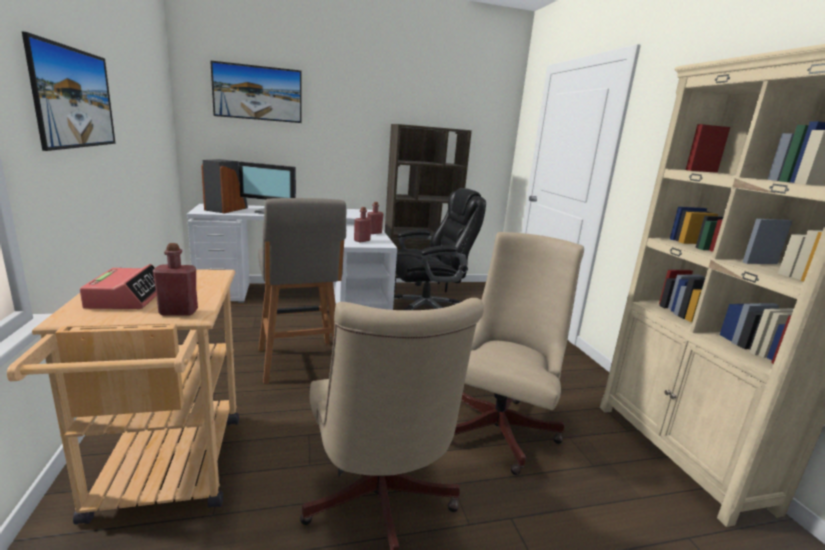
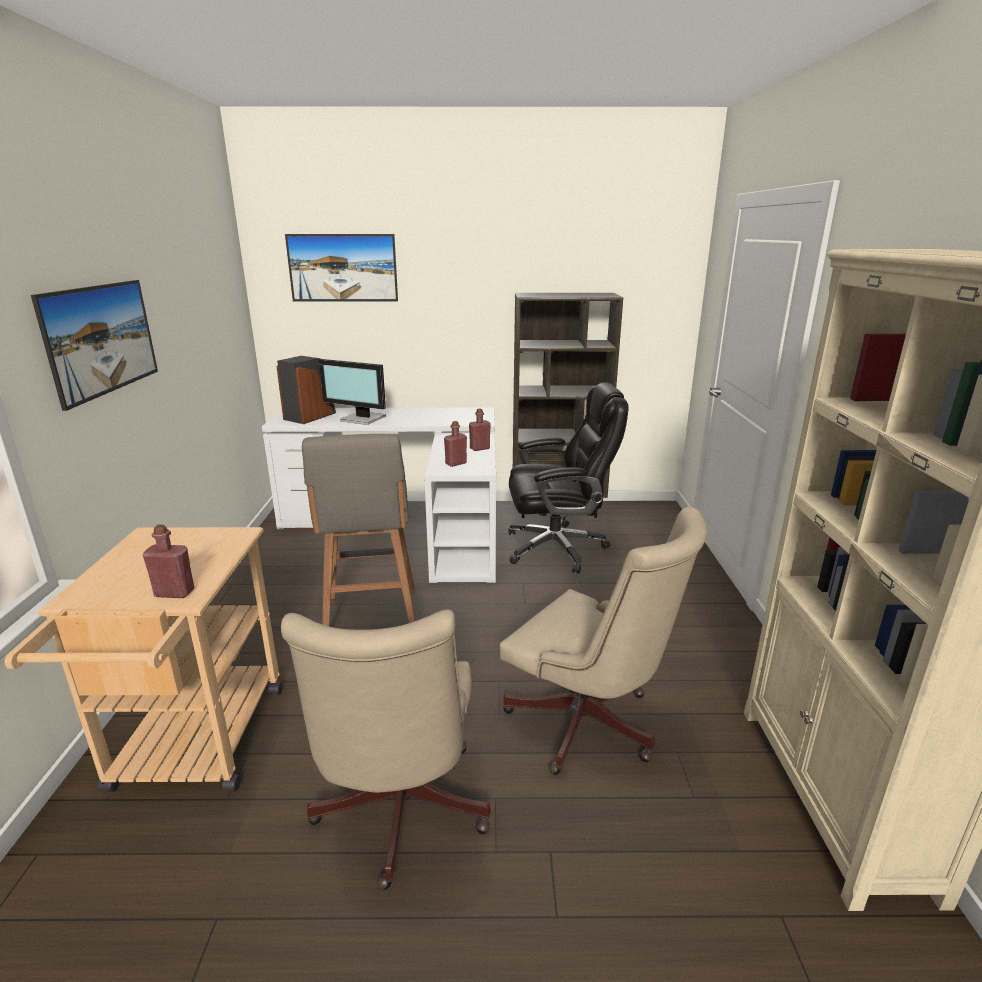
camera: 15 degrees right, 5 degrees up
(128, 297) = (136, 570): alarm clock -> none
(501, 426) = (589, 727): beige office chair -> beige office chair turned 90 degrees clockwise

